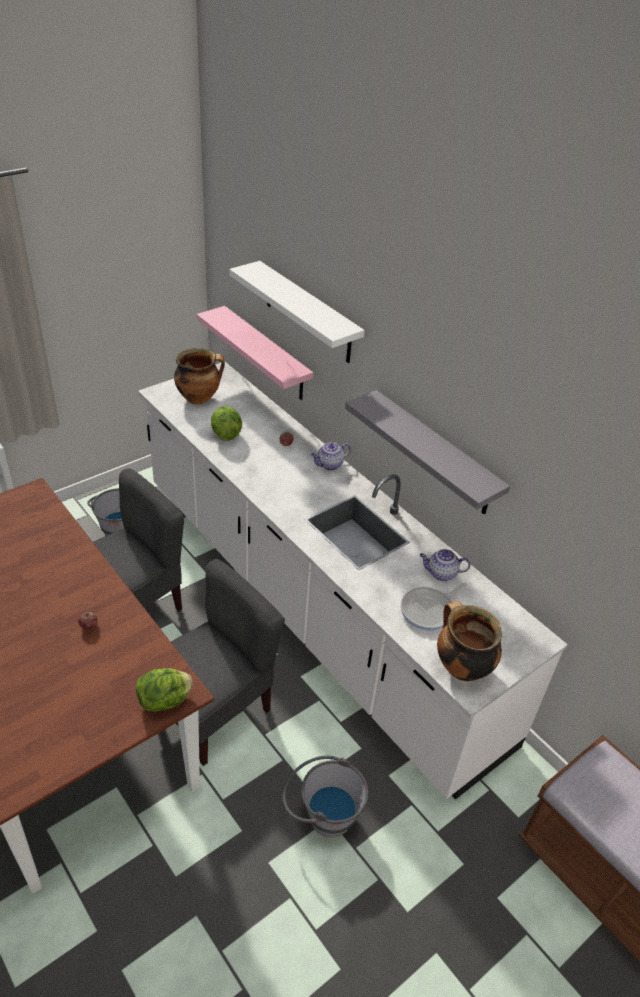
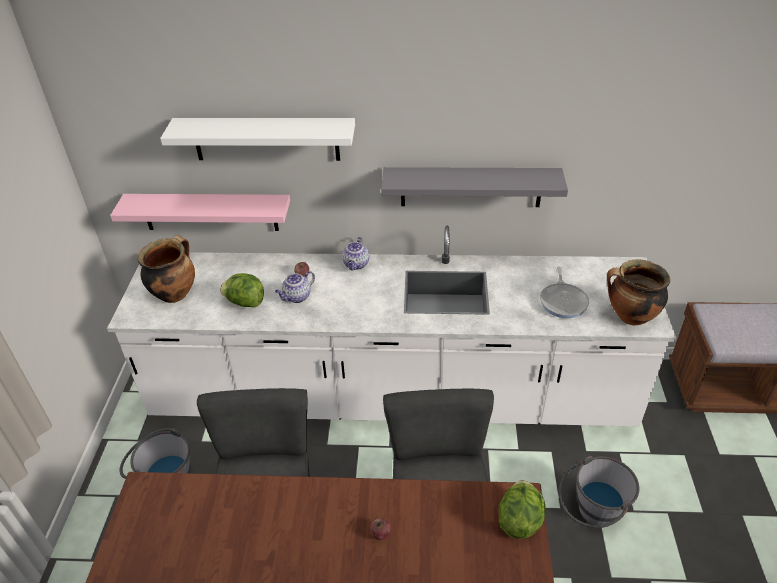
camera: 45 degrees left, 0 degrees up
(441, 573) = (532, 274): teapot -> teapot (297, 297)

